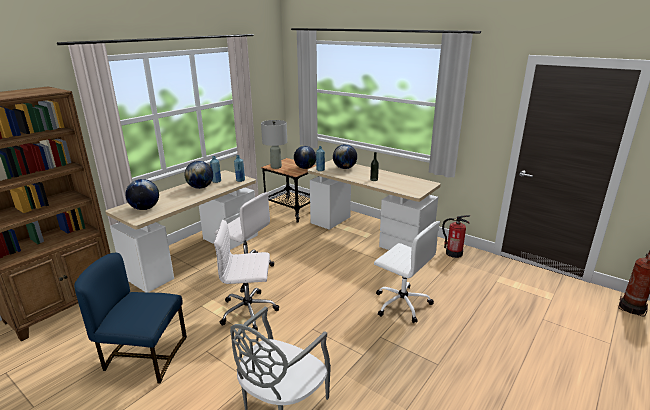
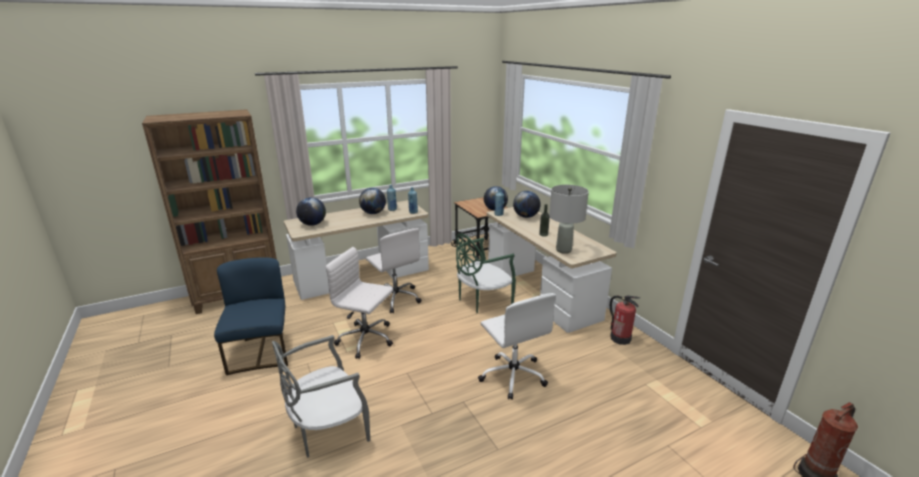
camera: 25 degrees right, 0 degrees up
(144, 356) = (261, 352): blue chair -> blue chair turned 45 degrees clockwise
(276, 167) = (467, 204): grey table lamp -> grey table lamp (563, 250)
(327, 250) = (482, 300): none -> green chair

